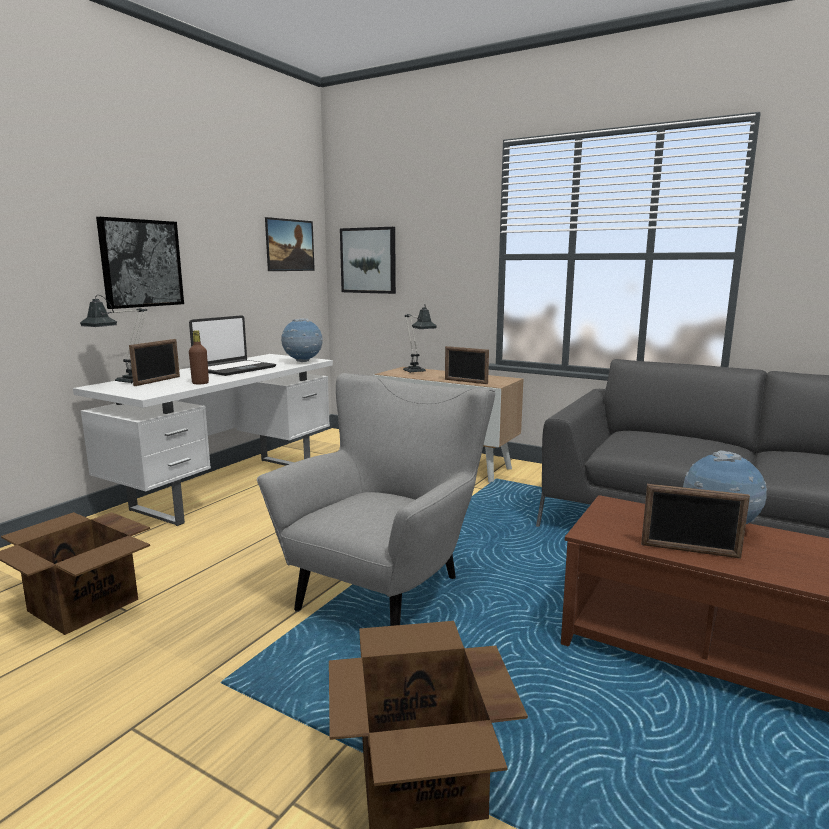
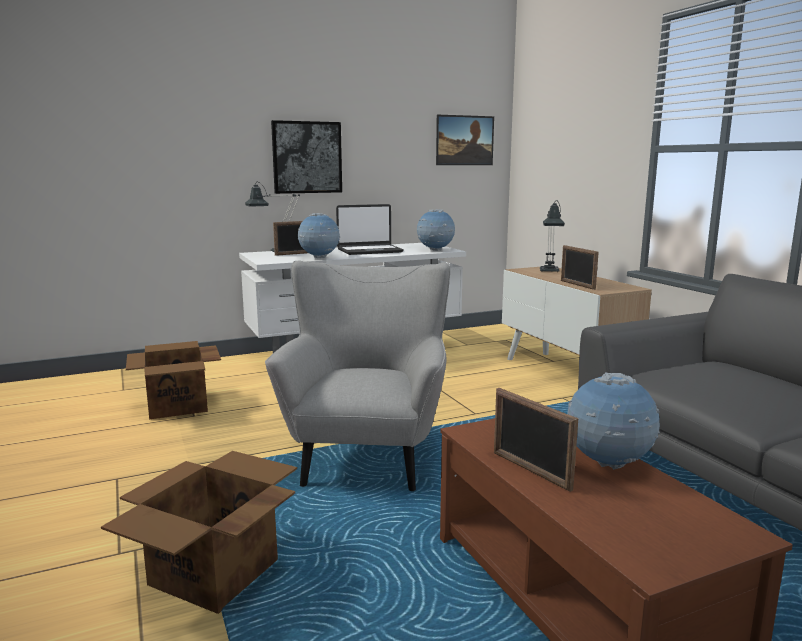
camera: 35 degrees right, 0 degrees up
(200, 383) = (319, 258): brown bottle -> globe
(368, 260) = (541, 154): picture -> none
(389, 588) = (367, 454): grey armchair -> grey armchair turned 60 degrees counterclockwise

